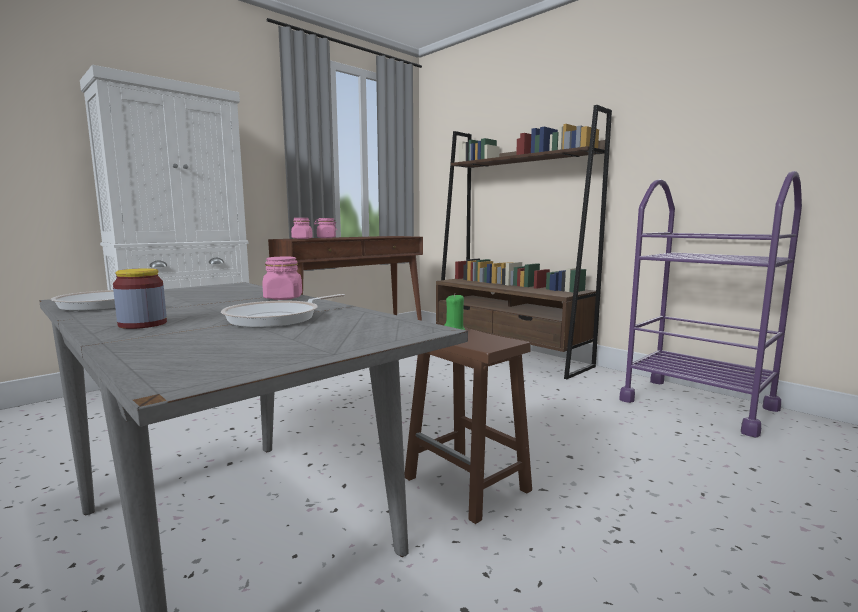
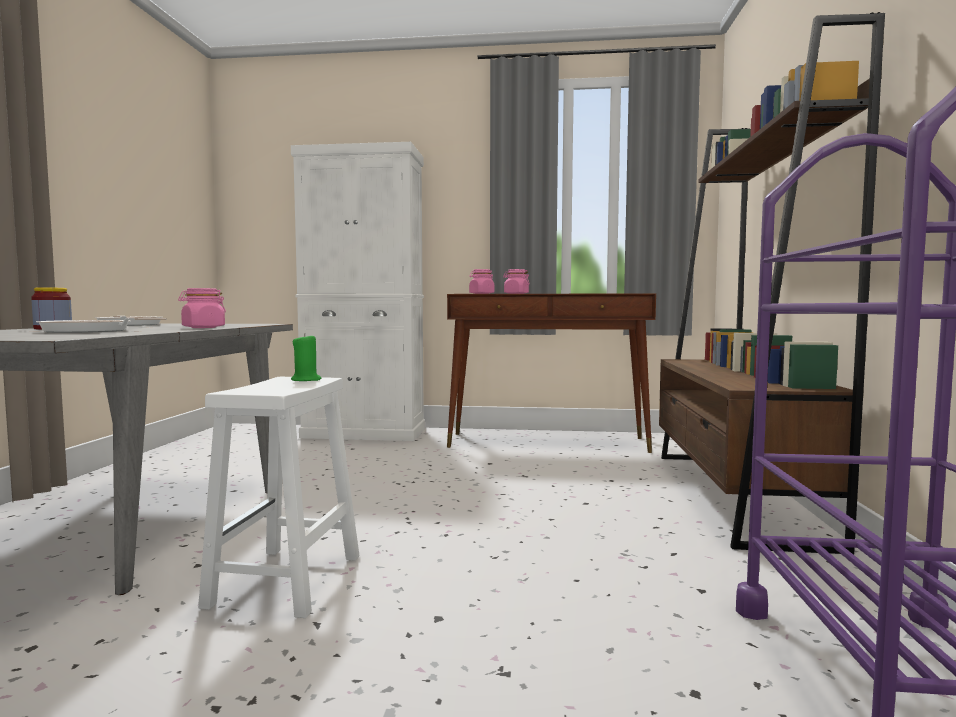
camera: 50 degrees right, 5 degrees down
(468, 484) = (285, 581): brown stool -> white stool

